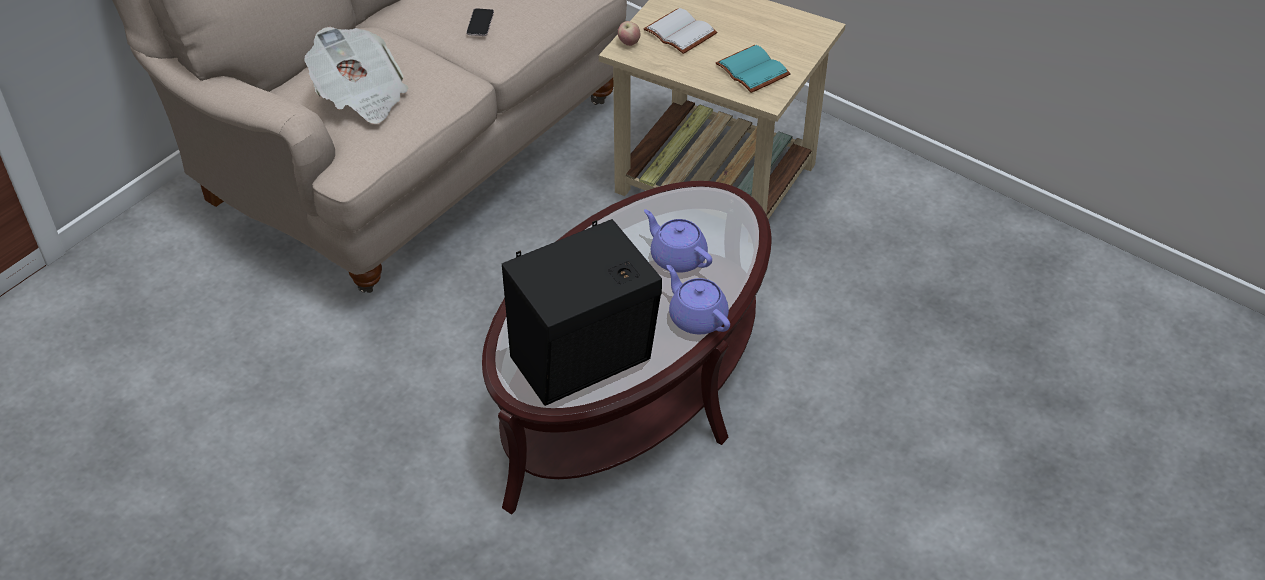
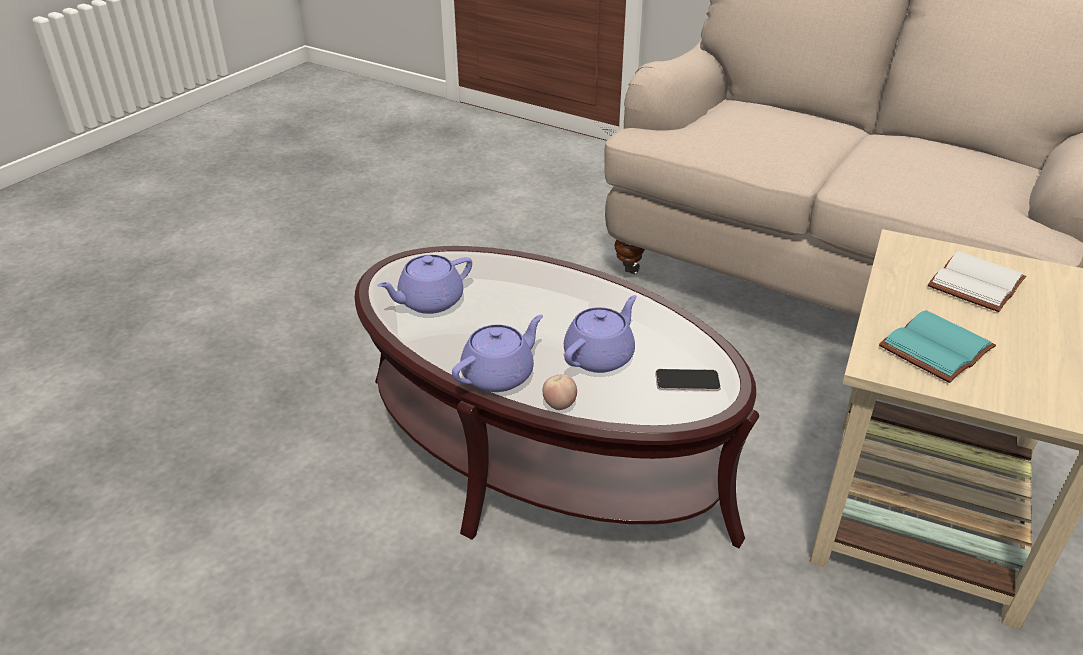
camera: 85 degrees right, 10 degrees down
(360, 95) = (735, 120): newspaper -> none
(480, 23) = (895, 165): phone -> phone (687, 381)
(586, 361) = (429, 301): black speaker -> purple teapot
(629, 43) = (921, 247): apple -> apple (559, 405)

